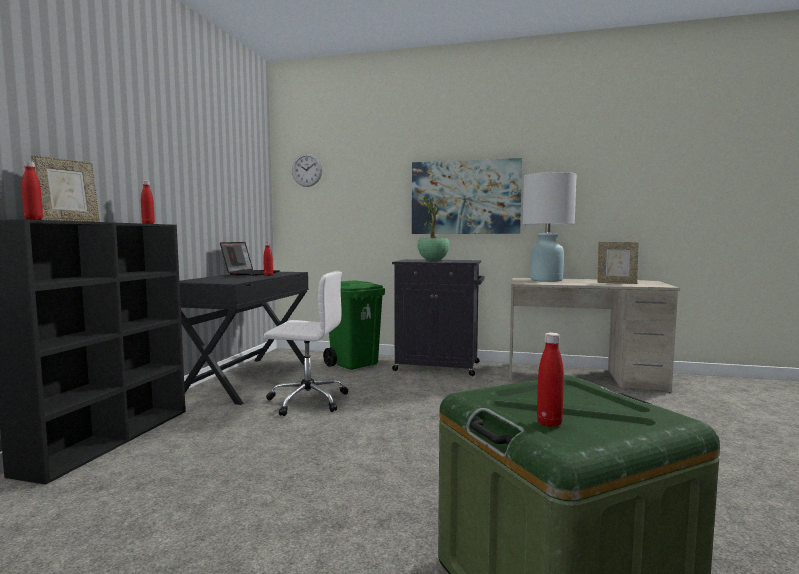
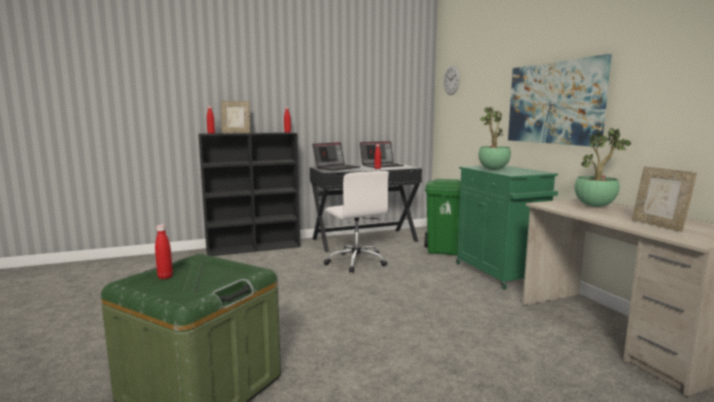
camera: 55 degrees right, 5 degrees up
(214, 279) = (336, 168): none -> laptop
(439, 366) = (500, 273): black cabinet -> green cabinet
(546, 280) = (595, 206): white table lamp -> potted plant

